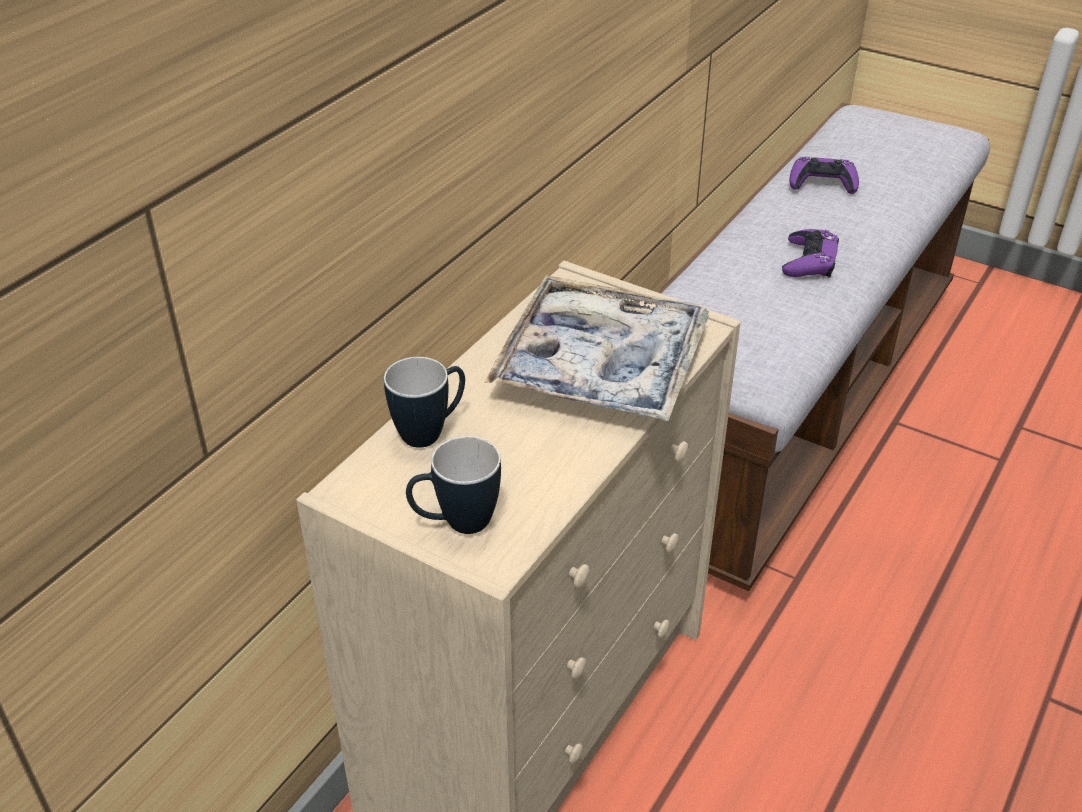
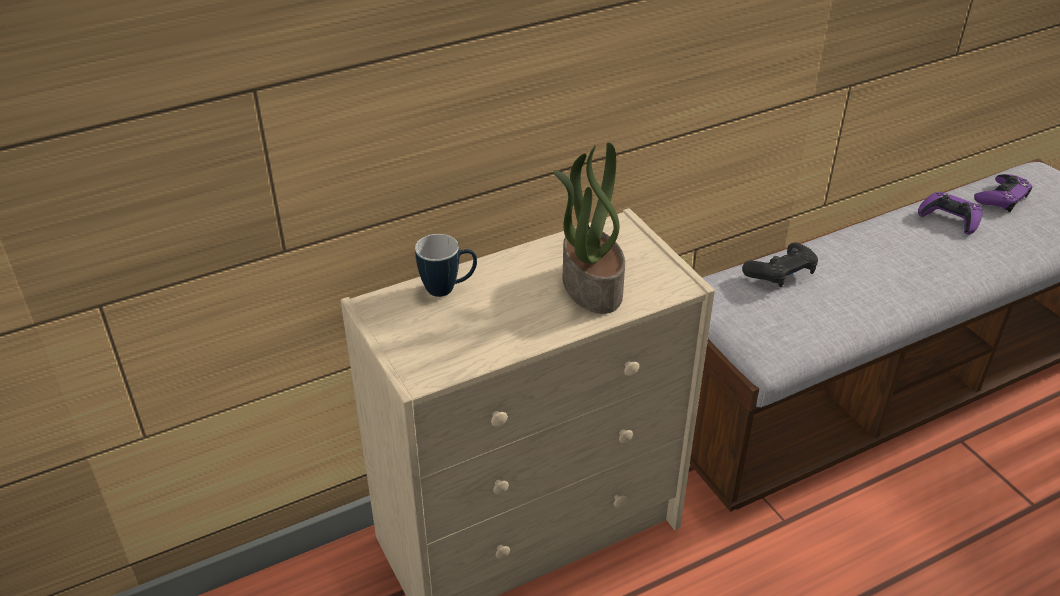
camera: 30 degrees right, 0 degrees up
(456, 524) = (414, 348): mug -> none
(601, 365) = (590, 286): tray -> potted plant
(710, 293) = (781, 273): none -> black game controller
(809, 261) = (883, 275): purple game controller -> purple game controller (1002, 197)

